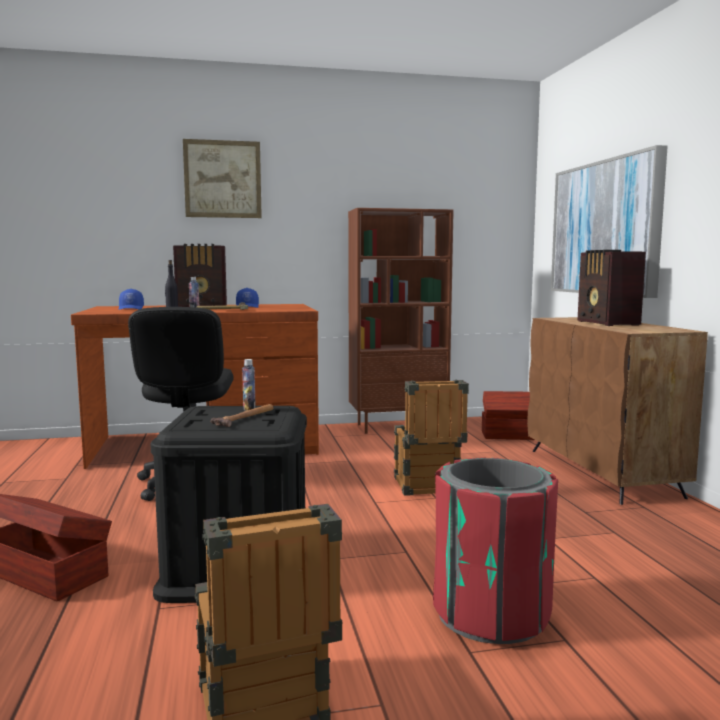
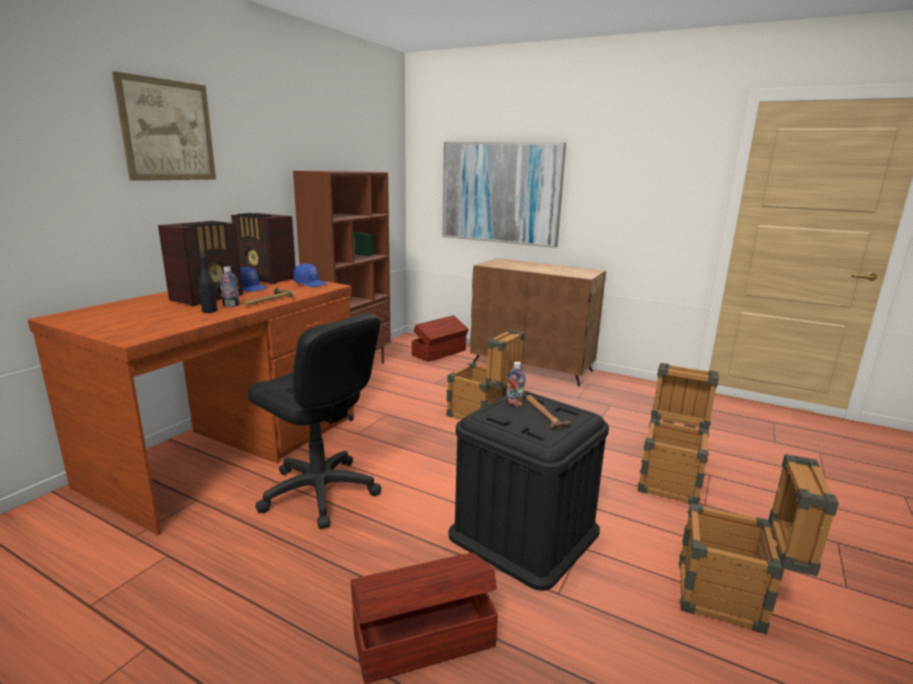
camera: 50 degrees left, 10 degrees up
(131, 308) = (130, 316): blue cap -> blue cap (311, 283)
(491, 614) = (670, 479): red trash can -> crate
(607, 323) = (537, 267): radio -> radio (267, 279)

